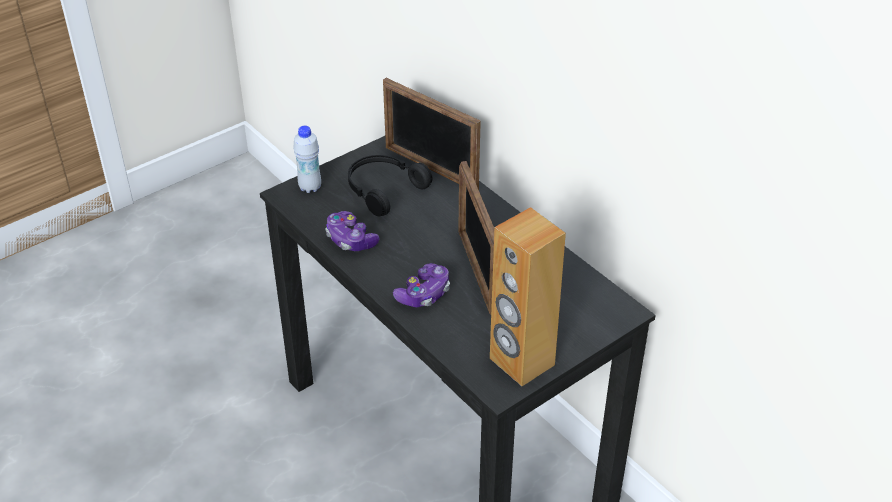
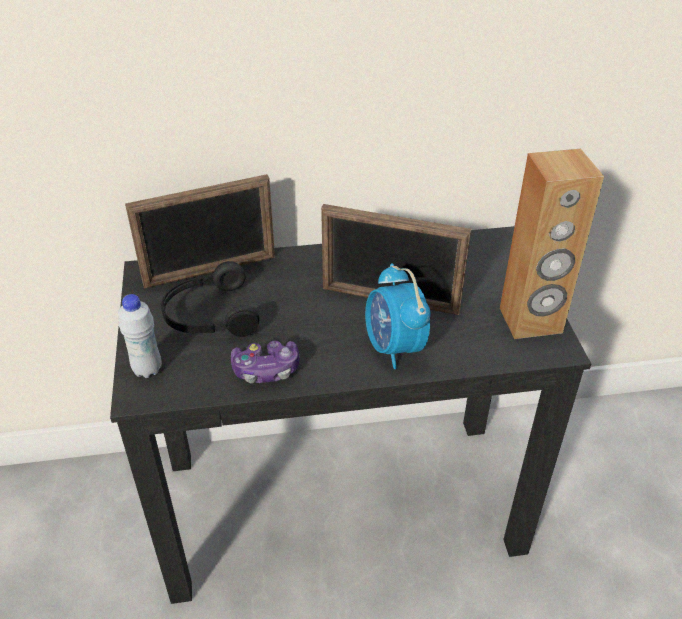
camera: 60 degrees left, 0 degrees up
(424, 294) = (394, 347): game controller -> alarm clock

